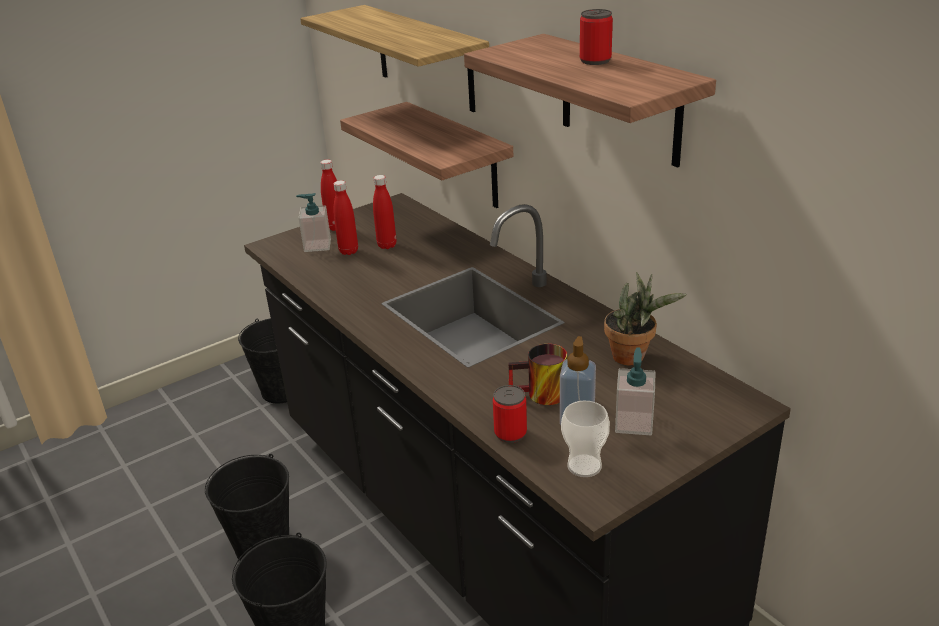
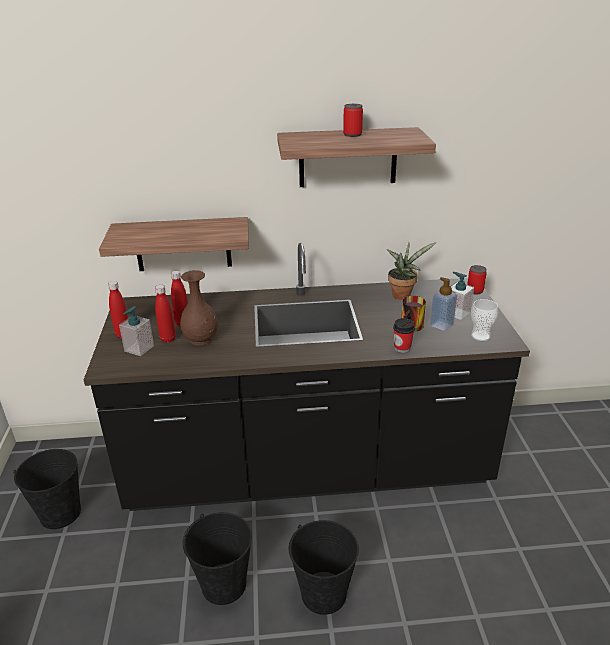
camera: 60 degrees left, 0 degrees up
(365, 268) = (201, 339): none -> brown vase
(424, 57) = (135, 182): shelf -> none
(475, 404) = (402, 348): none -> cup
(510, 433) = (437, 346): can -> can (475, 291)

